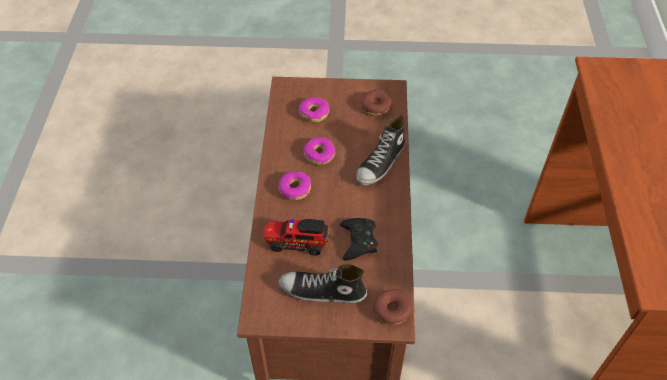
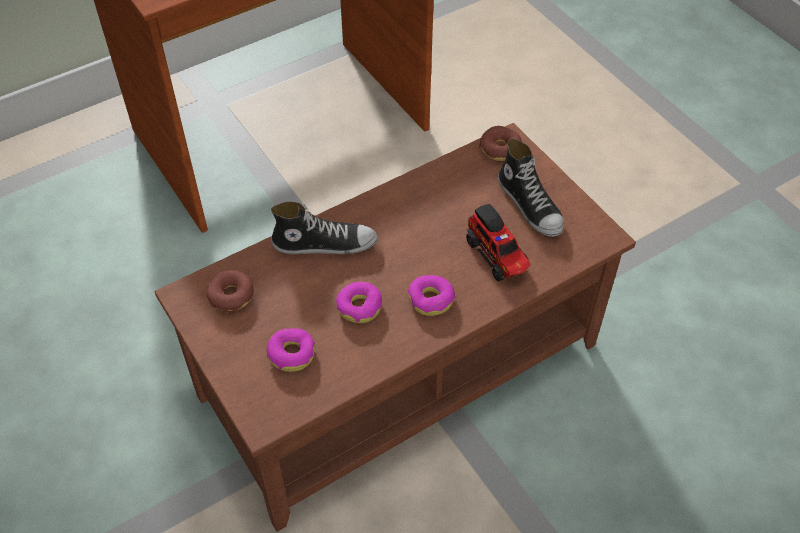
camera: 125 degrees left, 0 degrees up
(358, 241) = (448, 208): black game controller -> none

